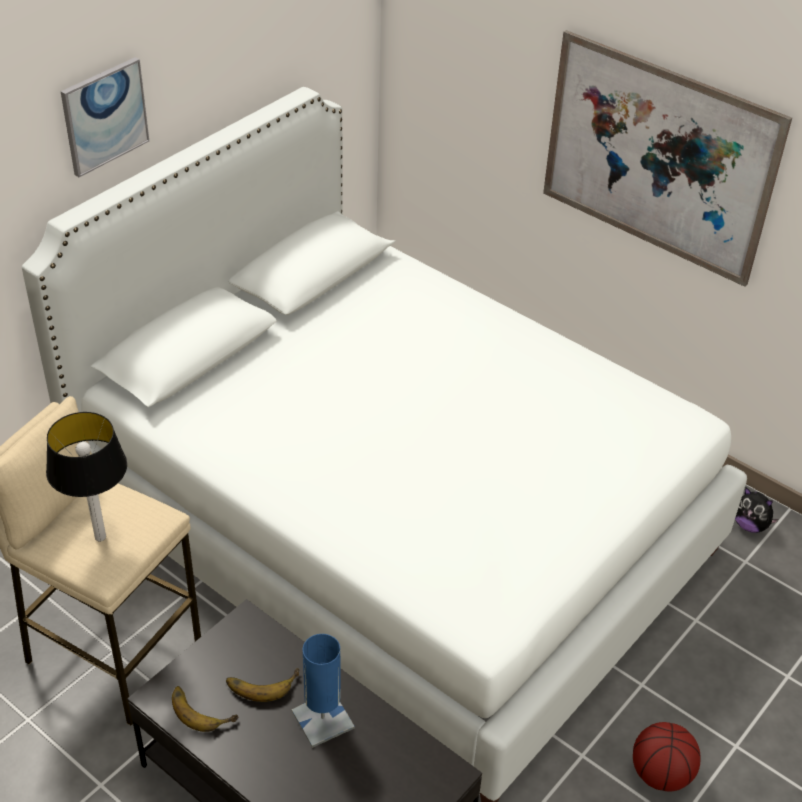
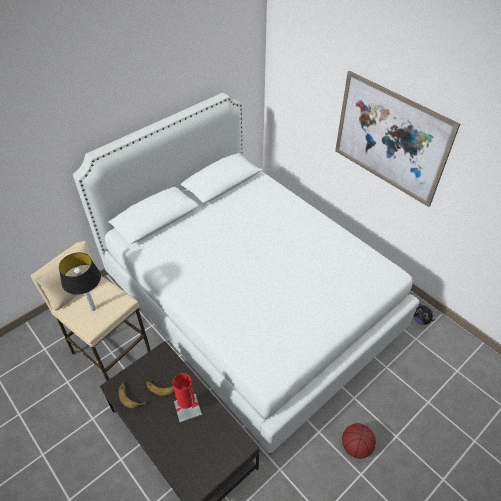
camera: 10 degrees right, 5 degrees up
(104, 116) = (114, 104): picture -> none
(322, 719) = (187, 408): blue table lamp -> red table lamp

